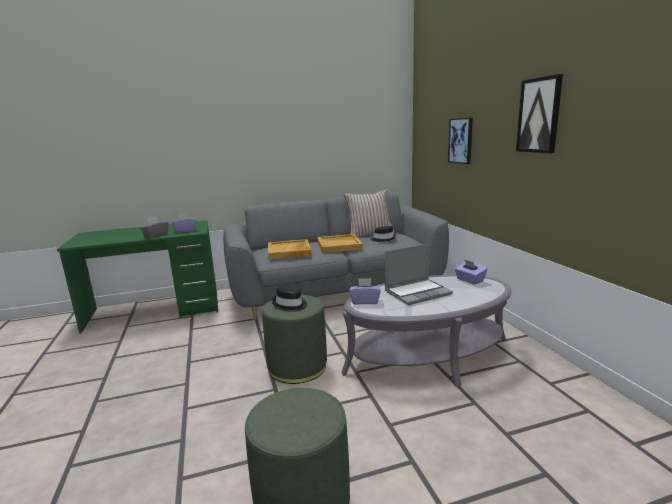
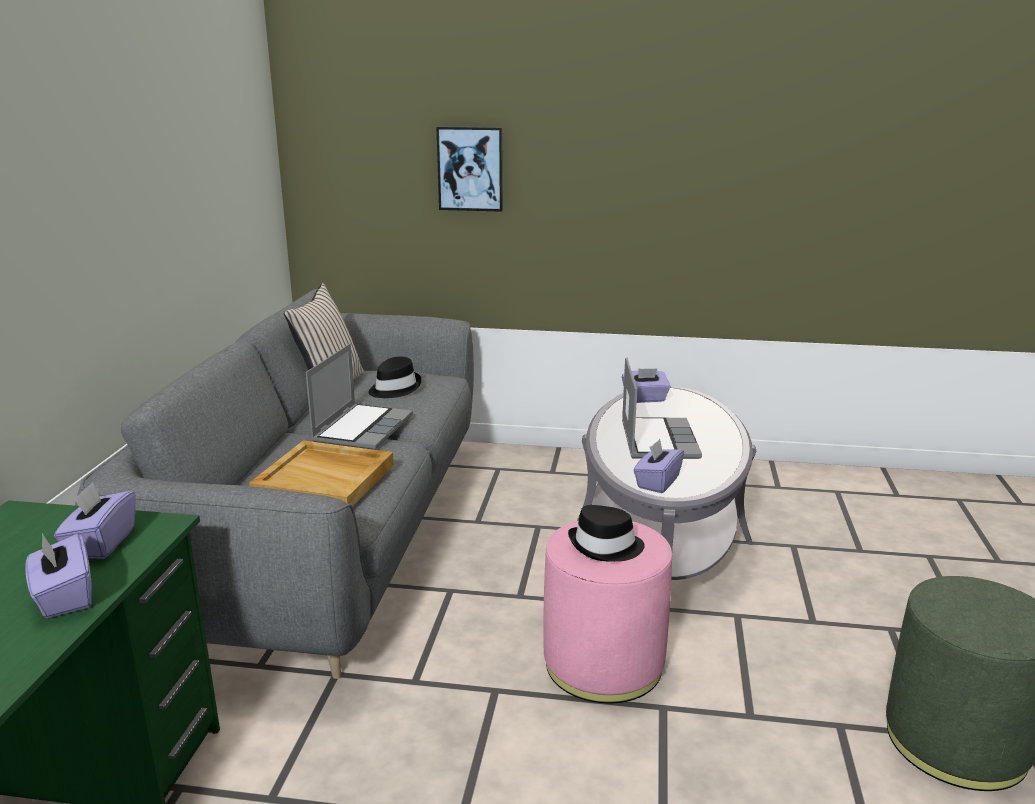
camera: 65 degrees left, 5 degrees up
(156, 235) = (64, 597): grey tissue box -> purple tissue box
(297, 367) = (603, 664): green ottoman -> pink ottoman
(339, 245) = (362, 428): beige tray -> laptop
(539, 115) = (664, 133): picture -> none

